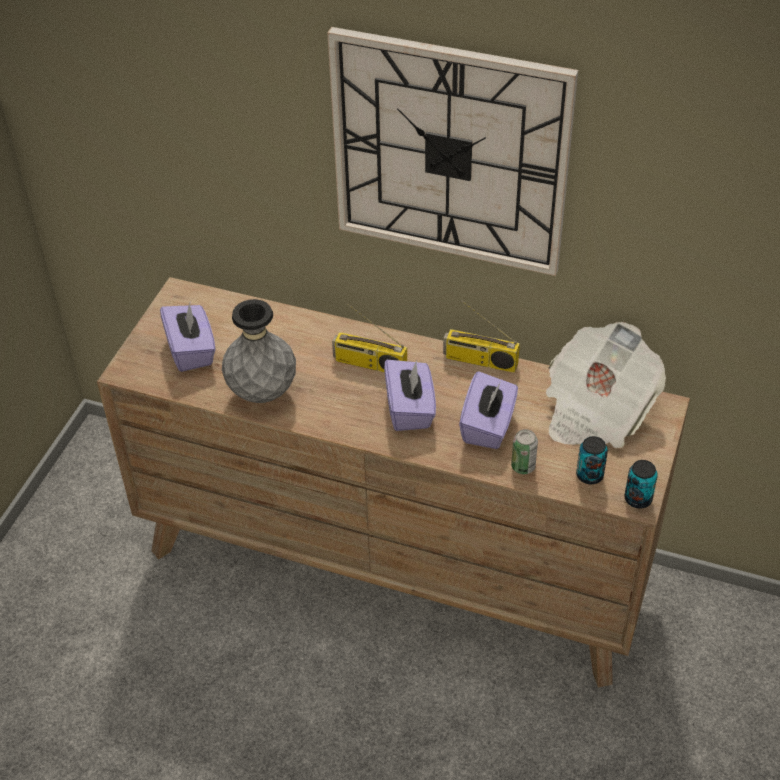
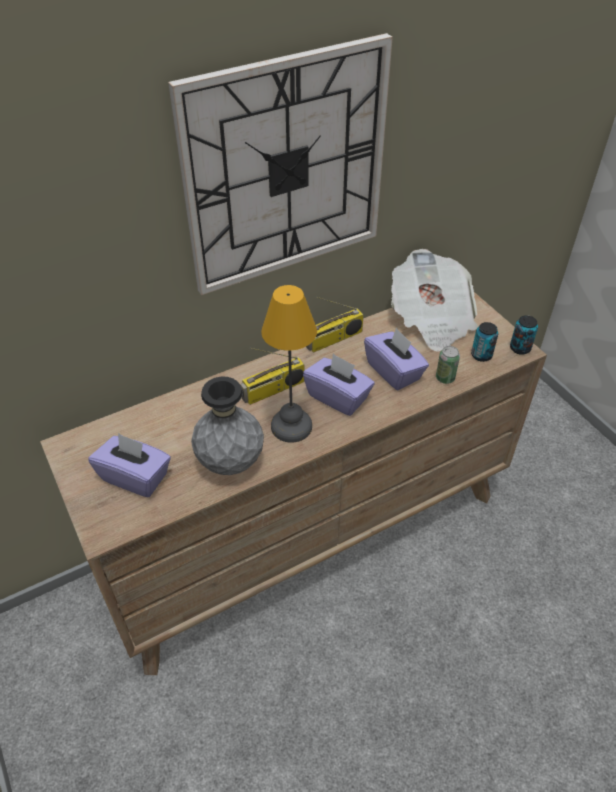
camera: 50 degrees left, 0 degrees up
(340, 403) = (291, 427): none -> table lamp

